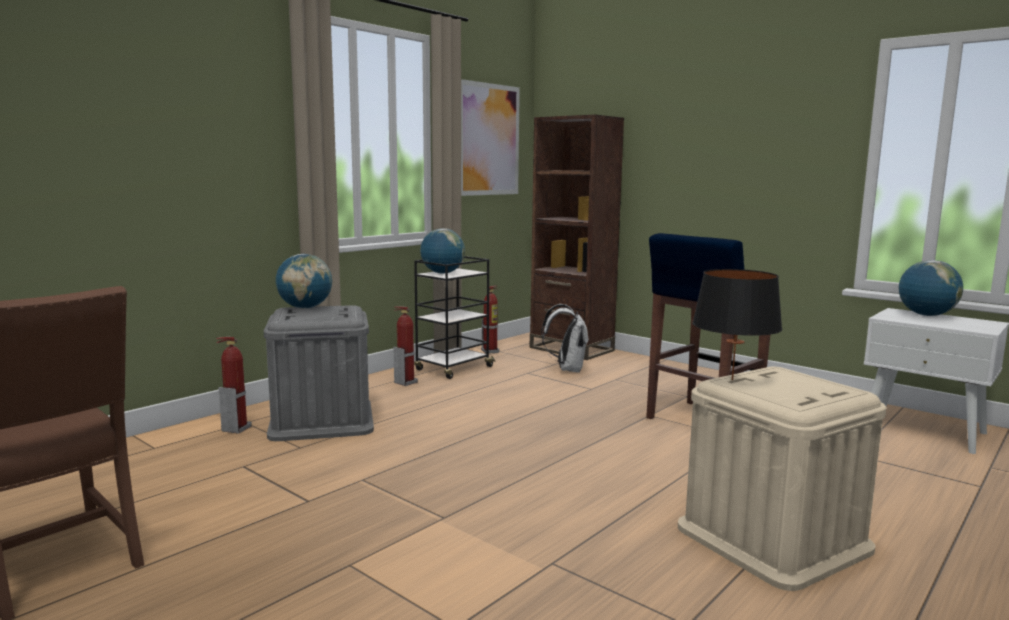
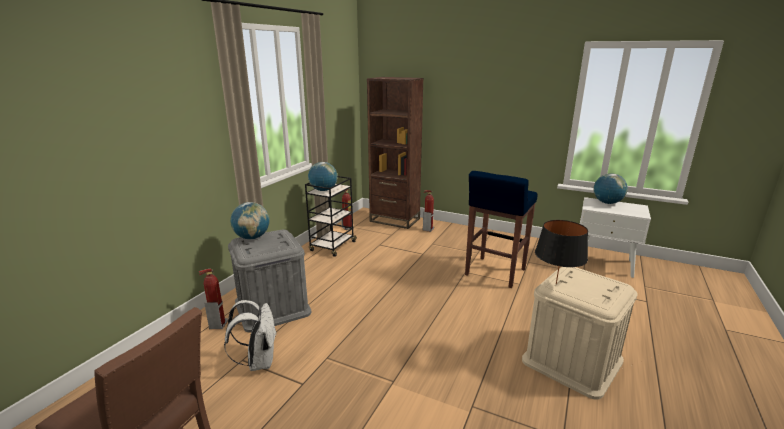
camera: 15 degrees left, 10 degrees up
(405, 382) = (309, 263): fire extinguisher -> fire extinguisher (428, 229)
(488, 140) = (335, 92): picture -> none
(567, 369) = (401, 238): white backpack -> white backpack (259, 361)

